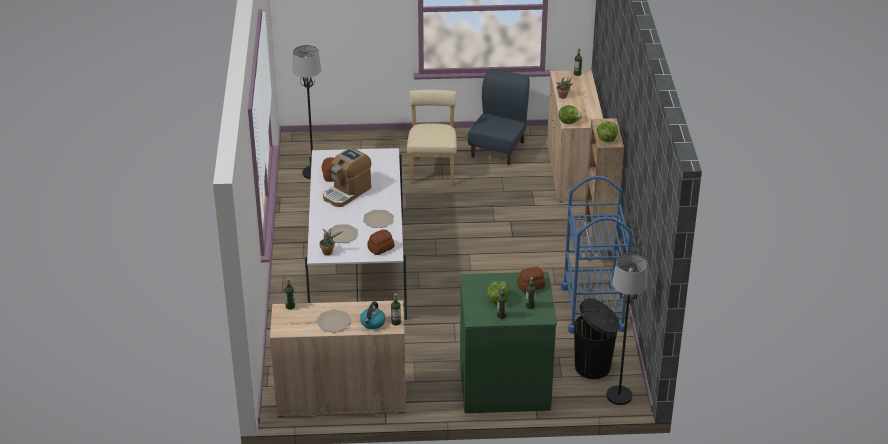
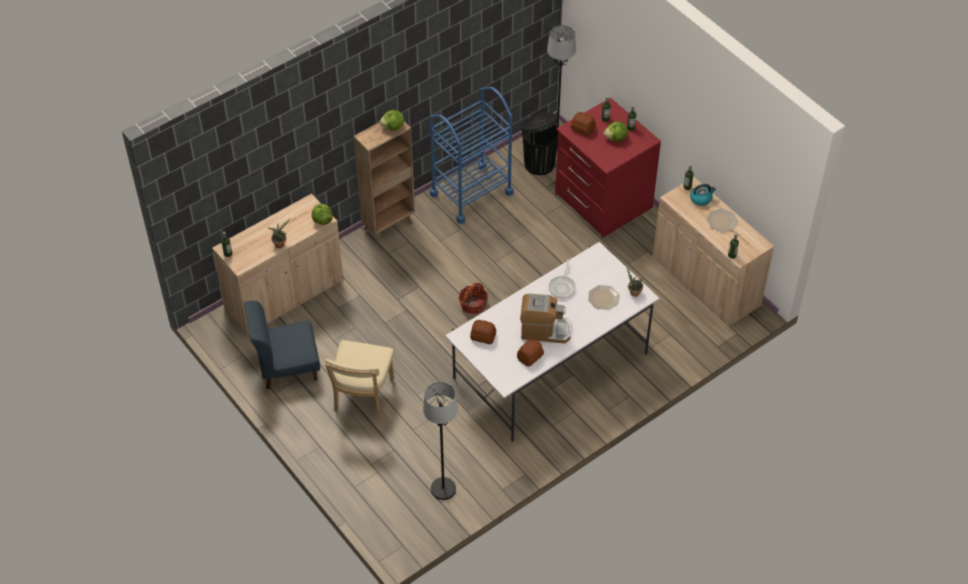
camera: 125 degrees left, 15 degrees up
(378, 220) = (562, 286): plate -> frying pan
(380, 248) = (597, 263): bread -> bread (483, 336)
(432, 170) = (362, 397): beige chair -> beige chair turned 45 degrees counterclockwise
(463, 255) = (473, 304): none -> basket
(504, 383) = (602, 201): green dresser -> red dresser

